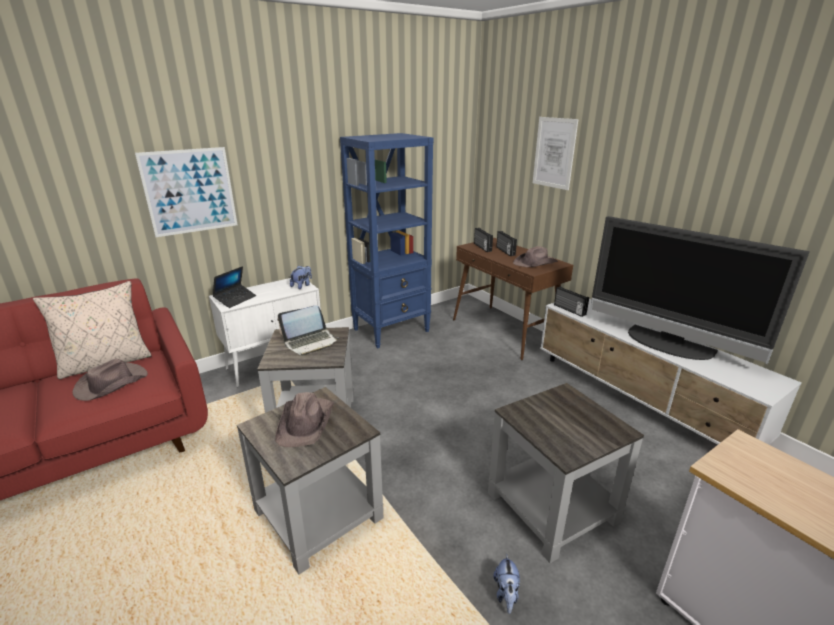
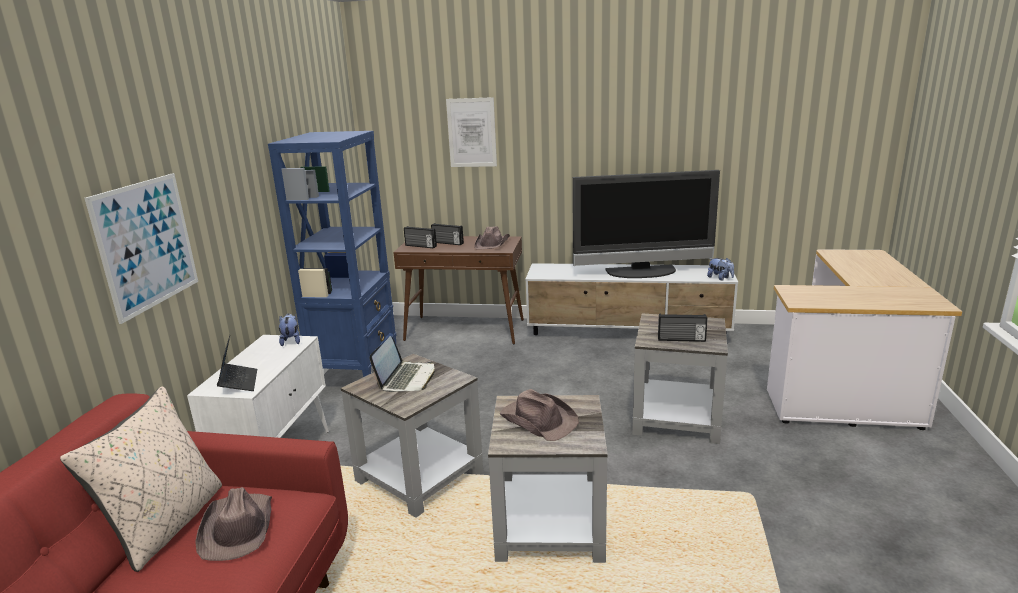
camera: 45 degrees left, 5 degrees down
(506, 594) = (725, 473): plush toy -> plush toy (720, 278)
(569, 310) = (547, 275): radio -> radio (681, 339)

